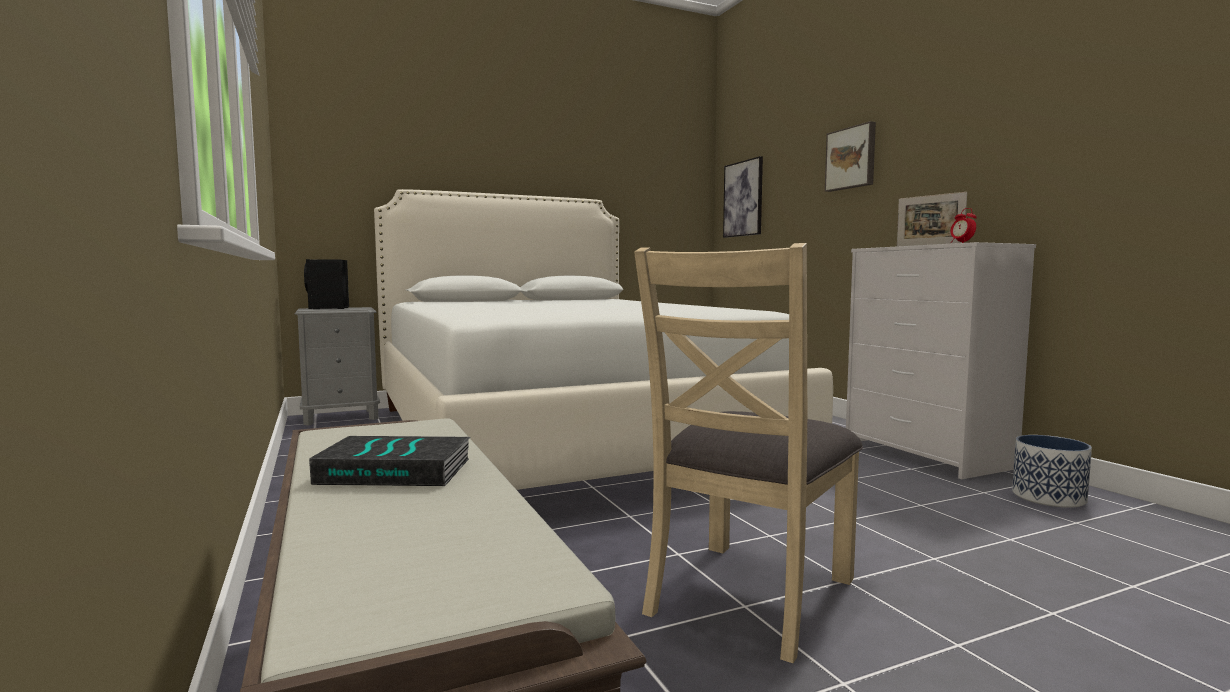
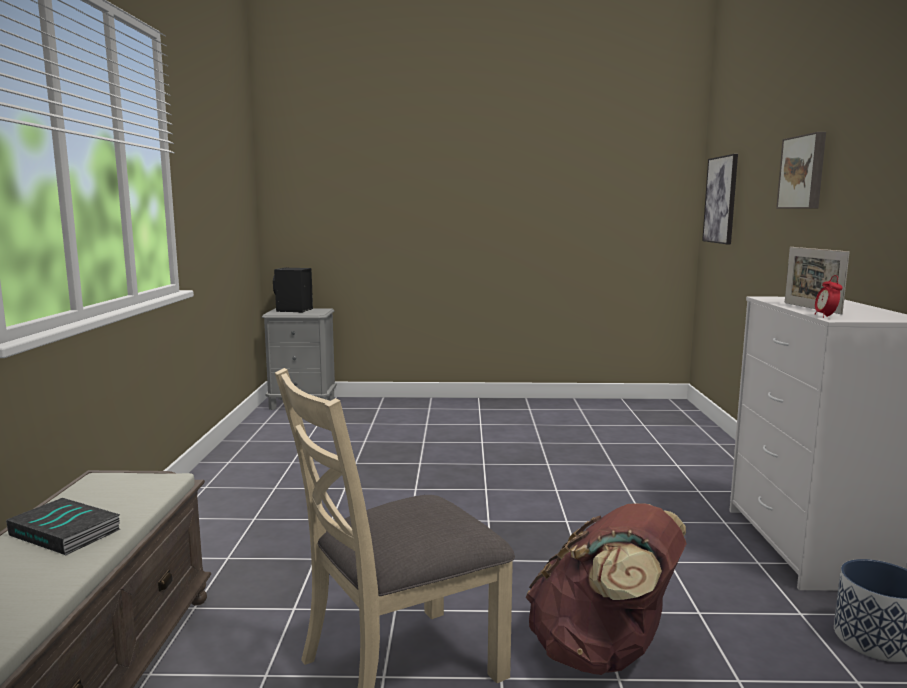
camera: 25 degrees right, 5 degrees up
(562, 435) = (452, 453): white bed -> none
(897, 544) = (602, 653): none -> brown backpack

